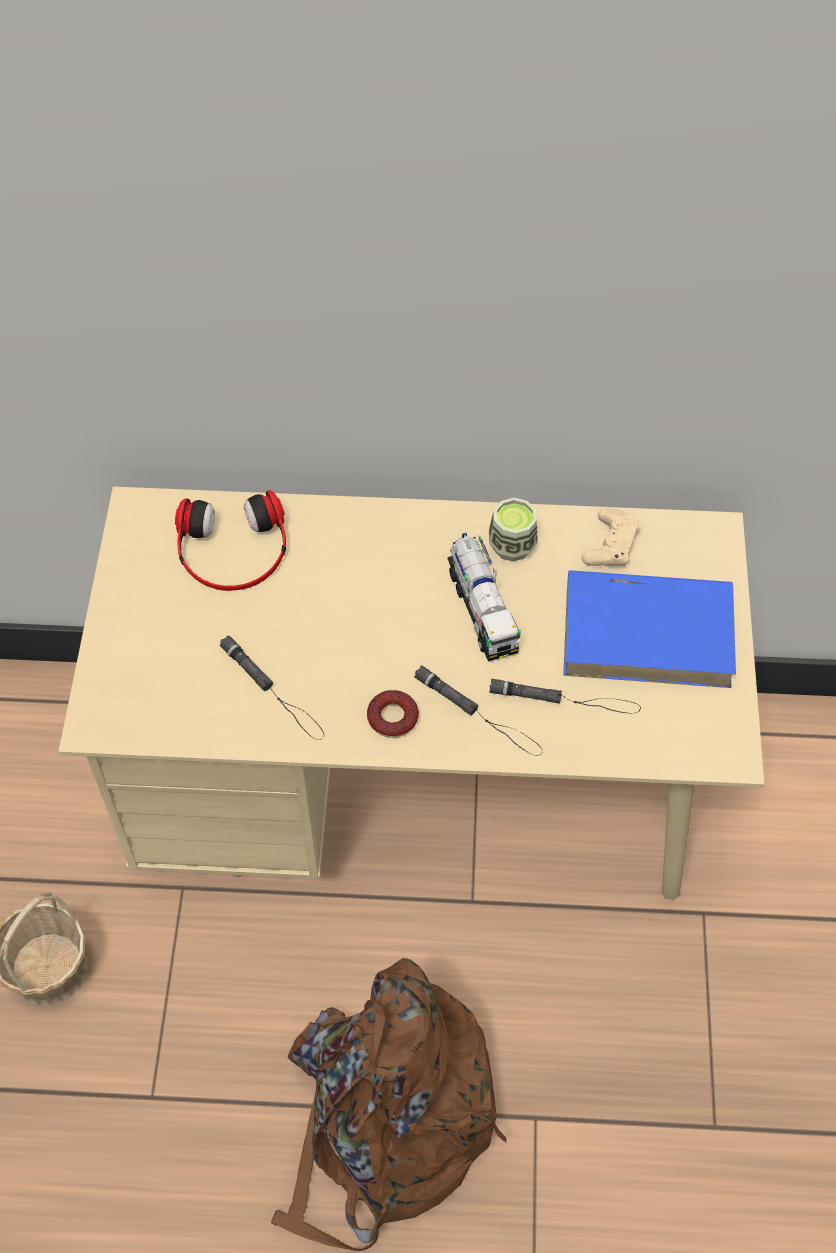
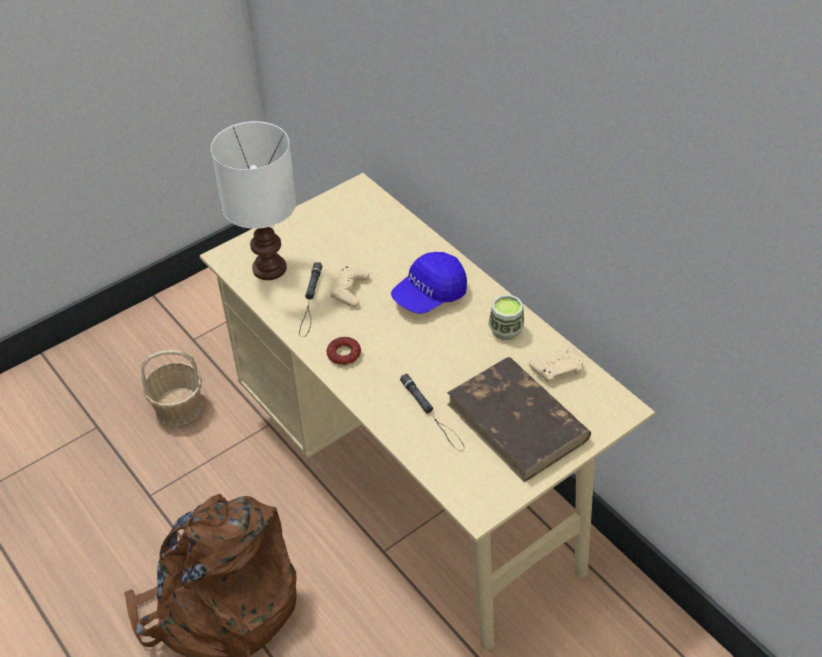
camera: 50 degrees right, 10 degrees down
(171, 692) = (271, 268): none -> white table lamp
(233, 550) = (375, 234): headphones -> none
(297, 640) = (349, 290): none -> beige game controller
(388, 572) = (429, 295): none -> blue cap
(478, 714) = (383, 386): black flashlight -> none
(482, 610) = (449, 345): toy truck -> none
(649, 633) = (518, 422): blue book -> brown book

